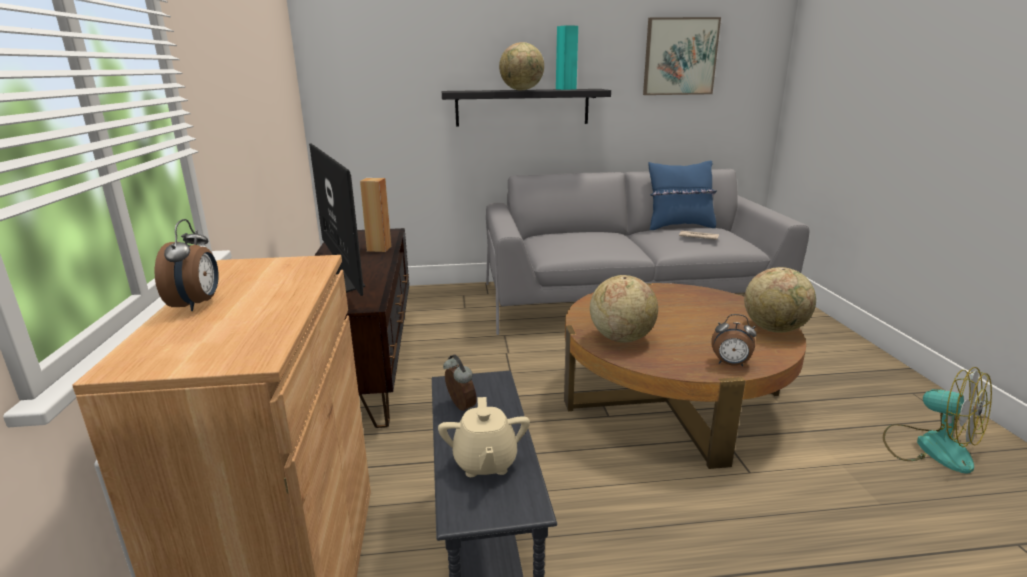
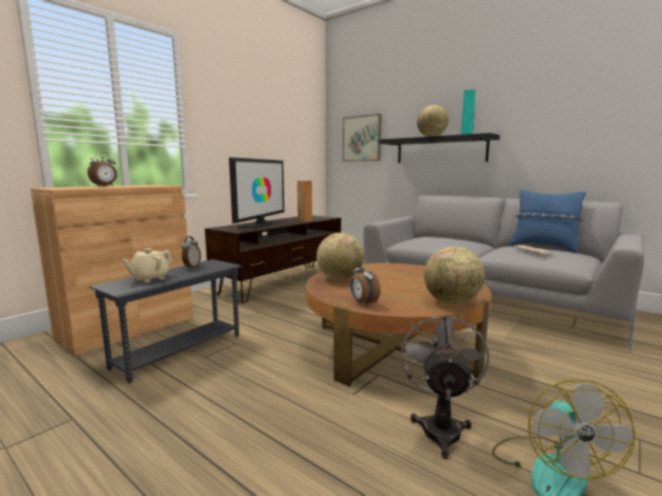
camera: 45 degrees right, 10 degrees down
(680, 57) = (574, 105): picture -> picture (362, 138)
(844, 458) = (440, 426): none -> grey fan

